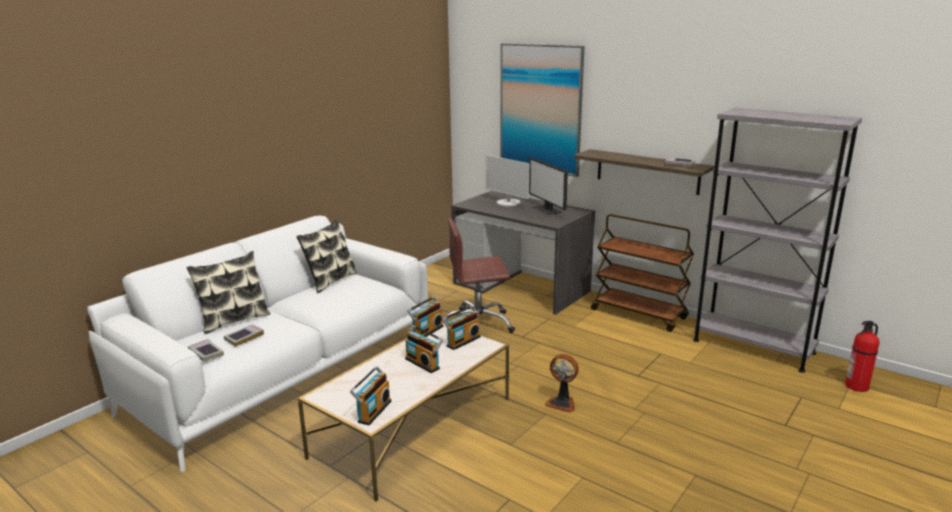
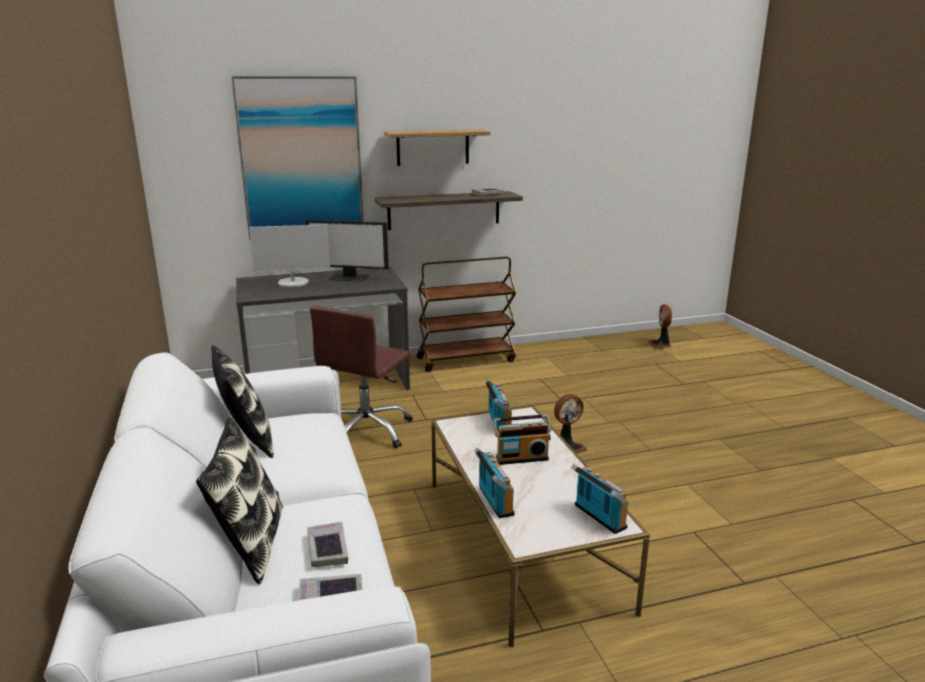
camera: 55 degrees left, 0 degrees up
(426, 331) = (449, 434): radio -> radio (493, 502)
(642, 112) = (433, 147): none -> shelf
(753, 347) = (573, 347): grey bookcase -> none
(856, 386) = (660, 345): fire extinguisher -> fan

